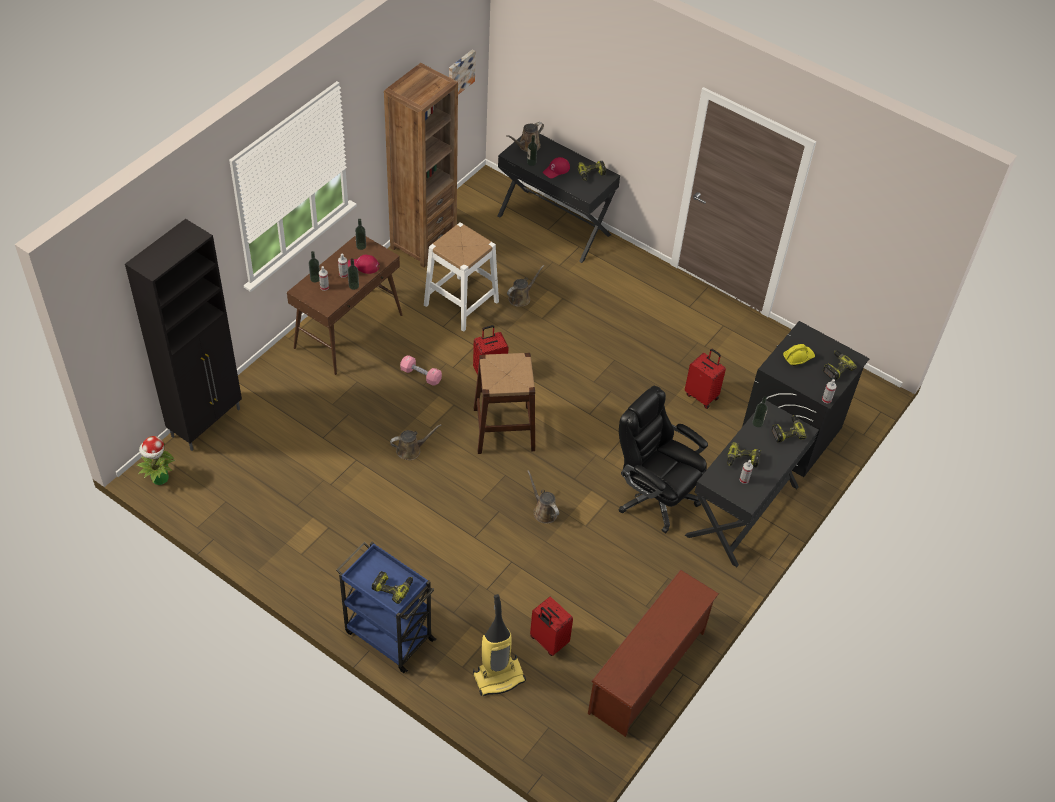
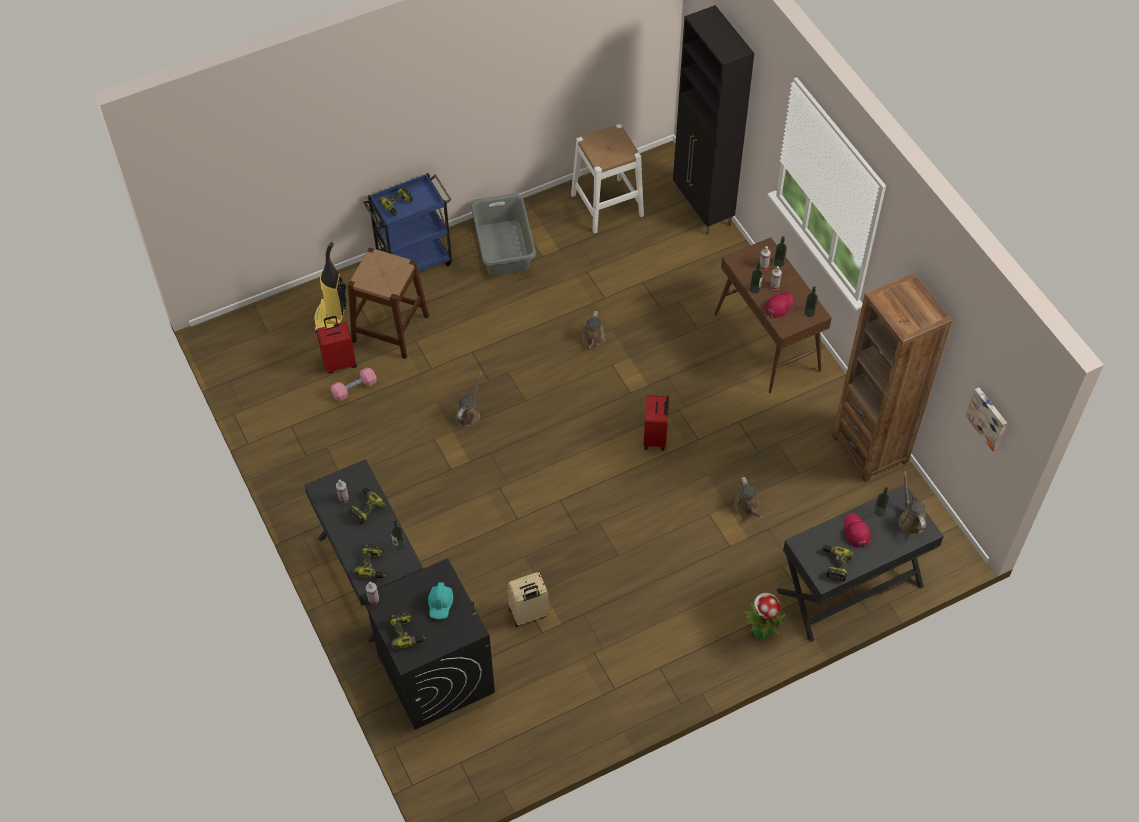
camera: 120 degrees right, 5 degrees up
(159, 478) = (656, 164): potted plant -> potted plant (761, 630)
(333, 563) = (503, 248): none -> grey laundry basket
(421, 375) = (681, 380): pink dumbbell -> pink dumbbell (354, 388)
(461, 303) = (763, 450): white stool -> white stool (607, 205)
(503, 429) = (579, 421): brown stool -> brown stool (390, 328)
(543, 511) = (469, 414): brown watering can -> brown watering can turned 60 degrees counterclockwise
(648, 673) = (266, 419): brown shoe rack -> none
(654, 496) = (433, 509): black office chair -> none
(702, 396) = (528, 614): red suitcase -> beige suitcase
(798, 357) = (440, 604): yellow hard hat -> turquoise hard hat

